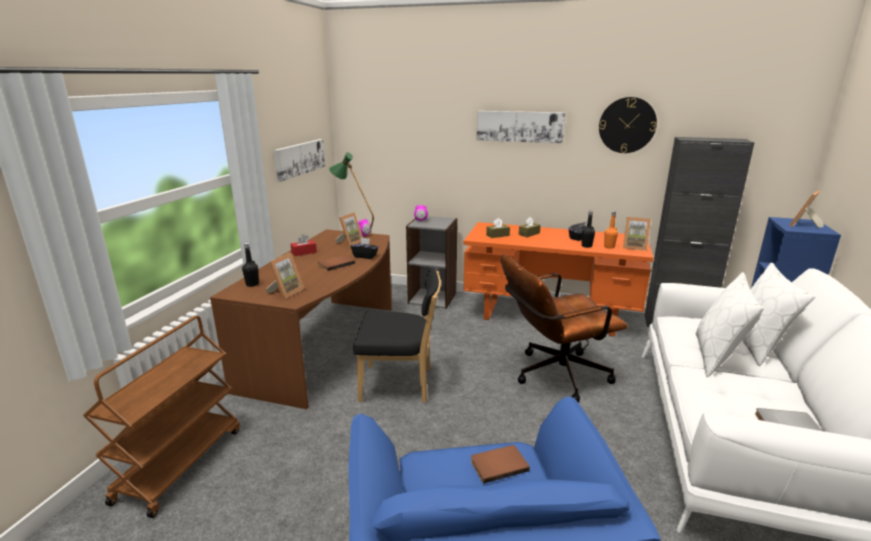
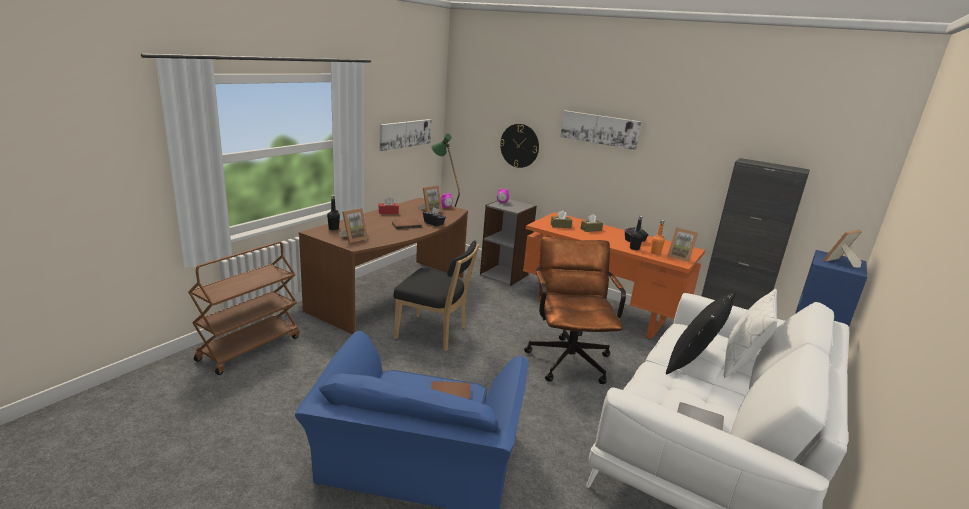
camera: 15 degrees right, 0 degrees up
(553, 376) = (568, 357): brown office chair -> brown office chair turned 90 degrees clockwise
(627, 125) = (697, 141): wall clock -> wall clock (519, 145)
(717, 356) = (693, 362): white pillow -> black pillow

